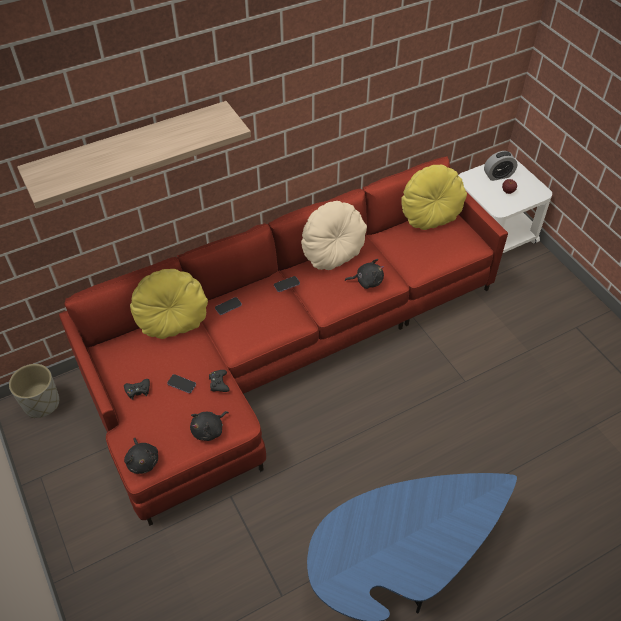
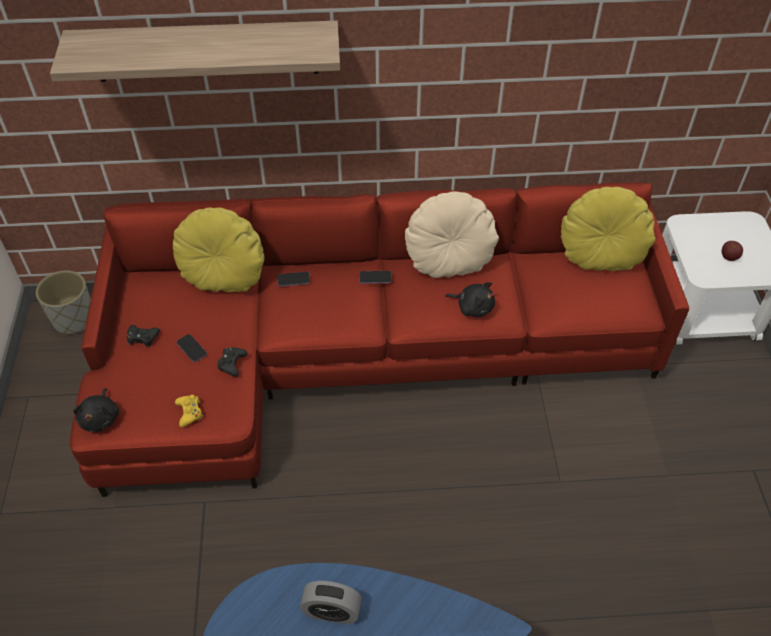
camera: 25 degrees right, 0 degrees up
(209, 430) = (190, 412): black plush toy -> yellow game controller
(498, 175) = (727, 233): alarm clock -> alarm clock (332, 611)

